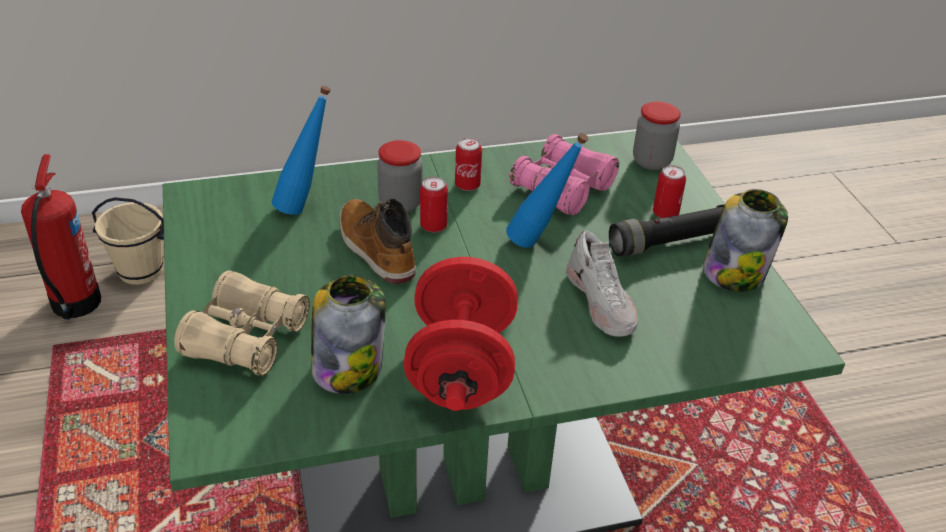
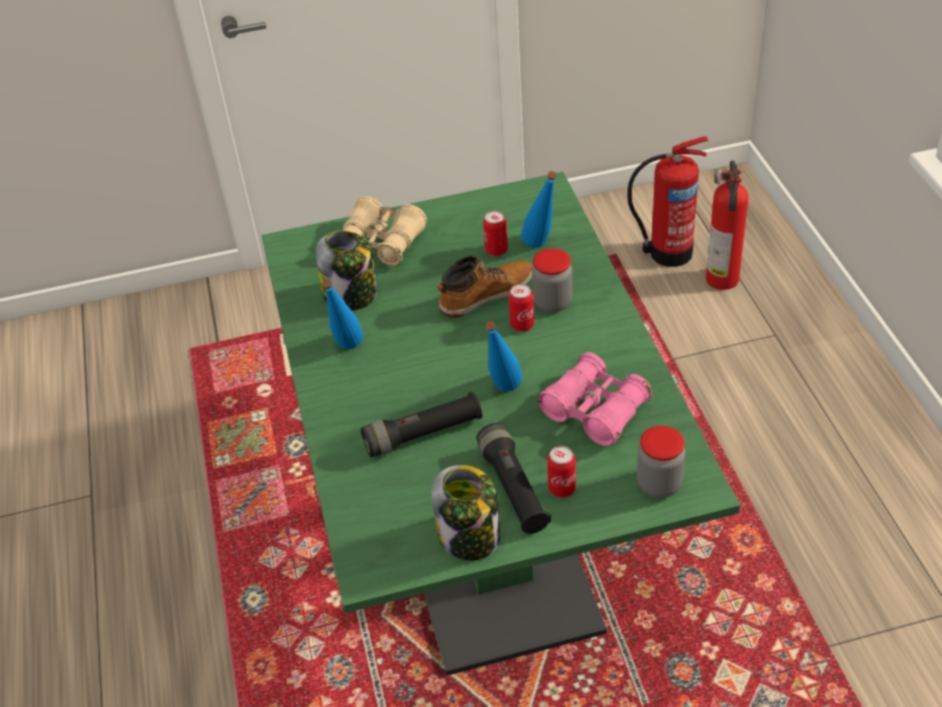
camera: 95 degrees right, 5 degrees up
(141, 271) = (722, 280): beige bucket -> fire extinguisher
(461, 368) = (347, 352): red dumbbell -> blue bottle
(467, 185) = (588, 343): can -> can (496, 250)
(601, 302) = (423, 434): white shoe -> black flashlight

